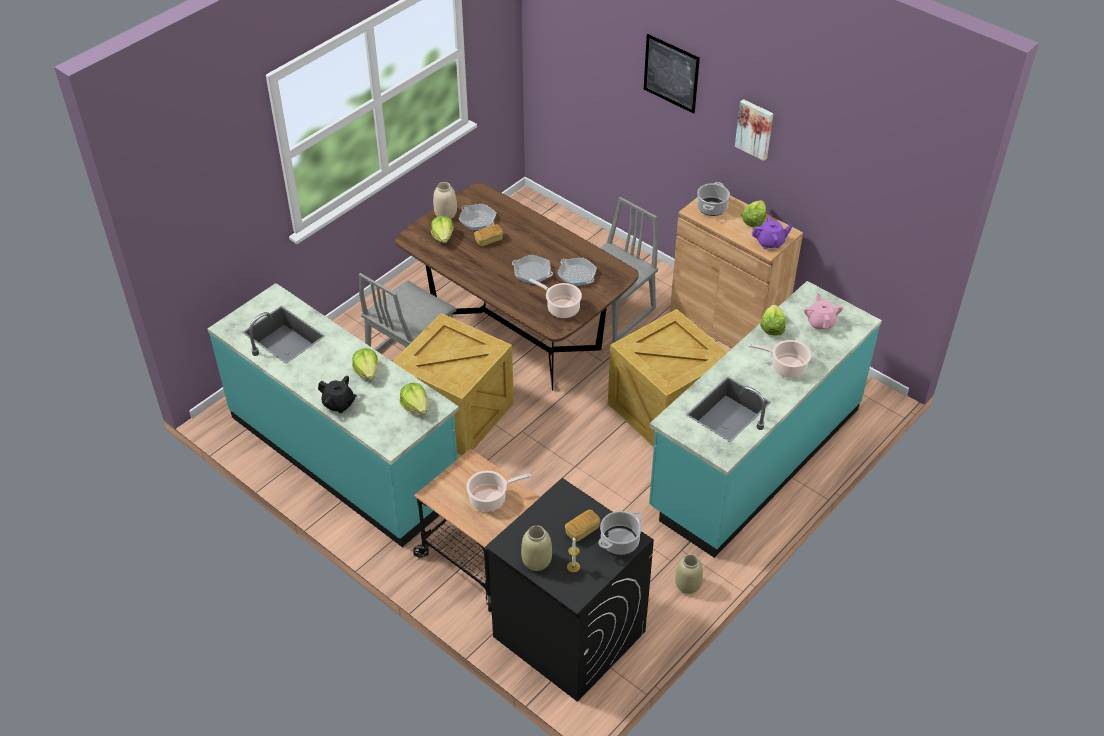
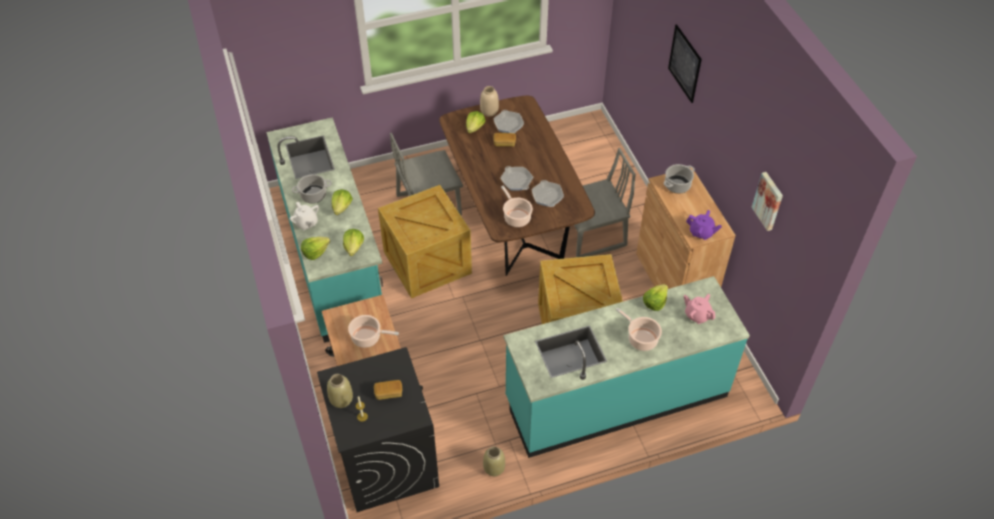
camera: 30 degrees right, 5 degrees up
(339, 404) = (306, 223): black teapot -> white teapot
(620, 541) = (408, 414): cooking pot -> cooking pot (314, 195)
(753, 220) = (702, 209): lettuce -> lettuce (315, 252)
(755, 129) = (723, 135): picture -> picture (769, 201)
(820, 322) = (697, 315): pink teapot -> pink teapot turned 75 degrees counterclockwise

